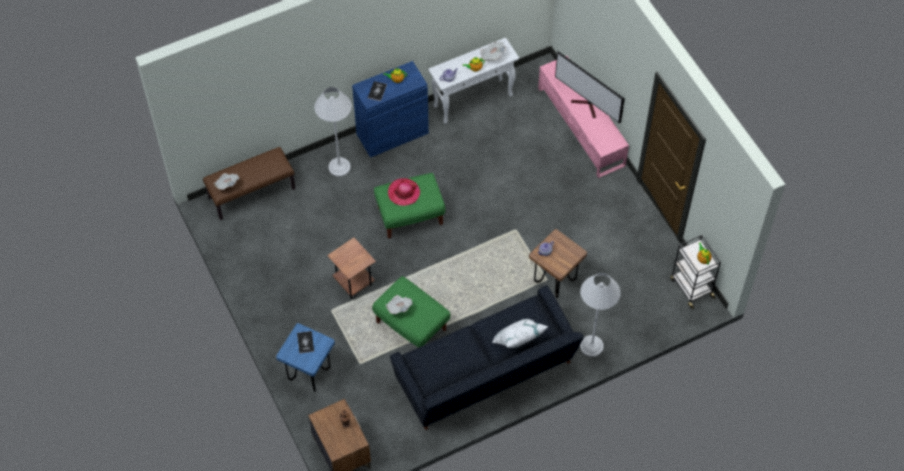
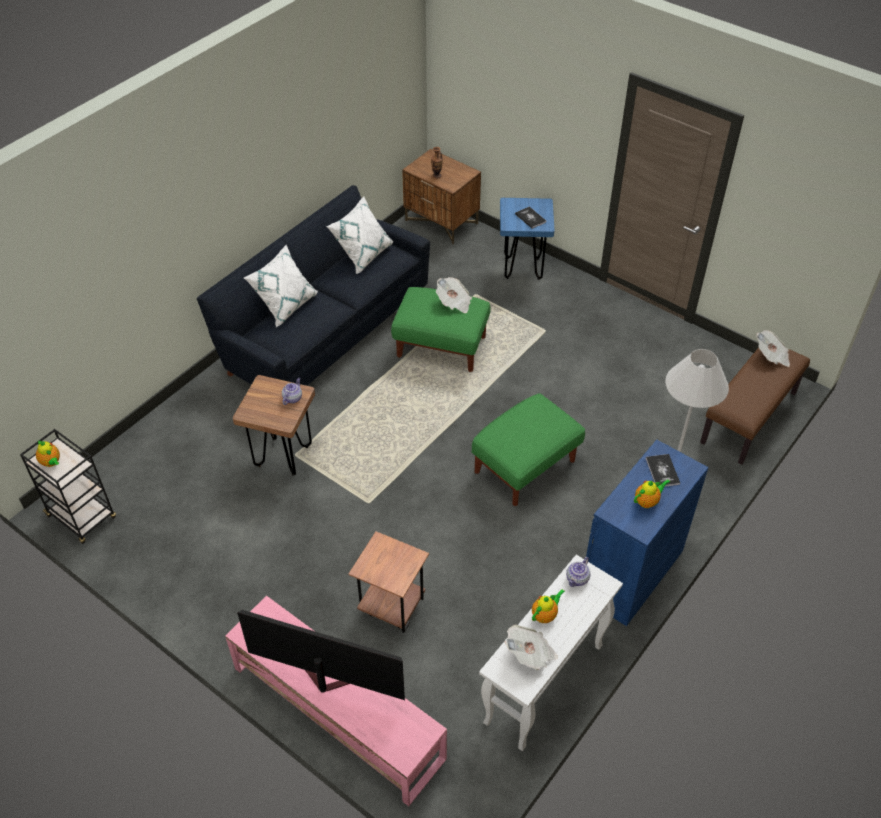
camera: 155 degrees right, 10 degrees down
(353, 283) = (541, 365): brown side table -> brown side table (393, 606)
(403, 193) = (538, 428): hat -> none
(443, 368) = (363, 254): none -> white pillow
(591, 346) = (205, 400): white floor lamp -> none

